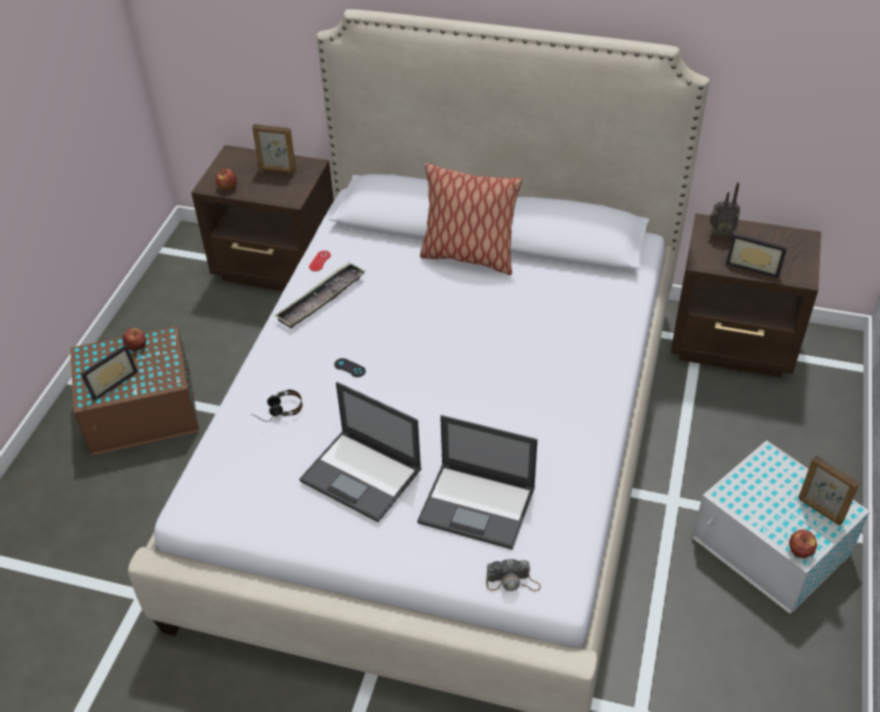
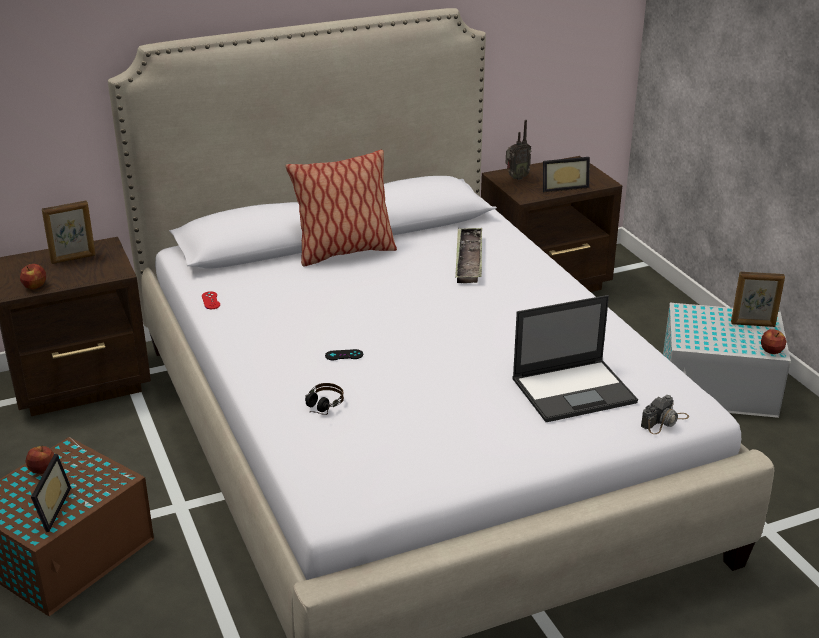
camera: 40 degrees left, 15 degrees down
(321, 299) = (250, 324): tray -> tray (468, 259)
(362, 475) = (459, 413): laptop -> none

